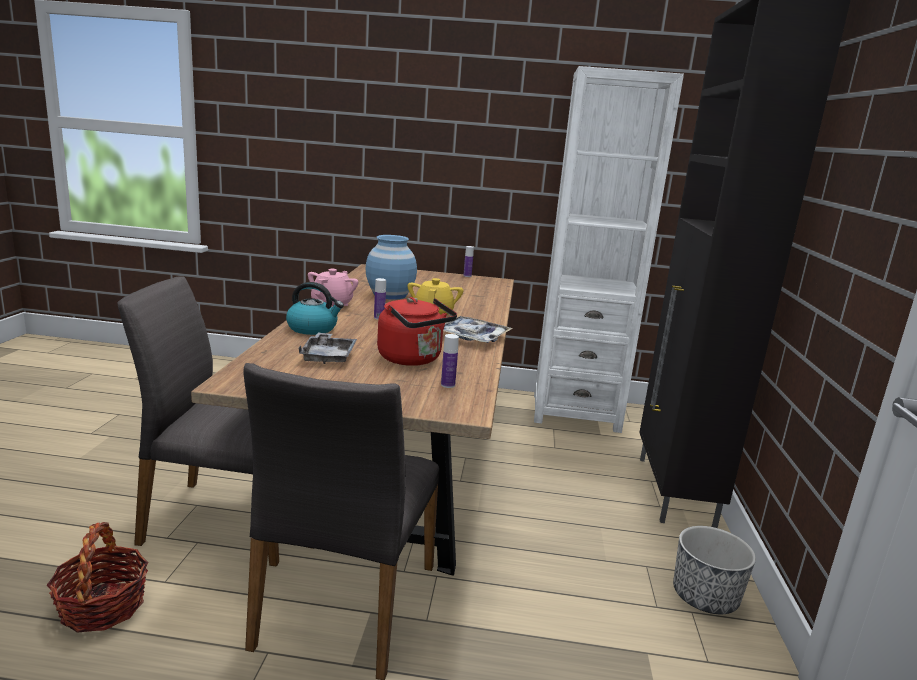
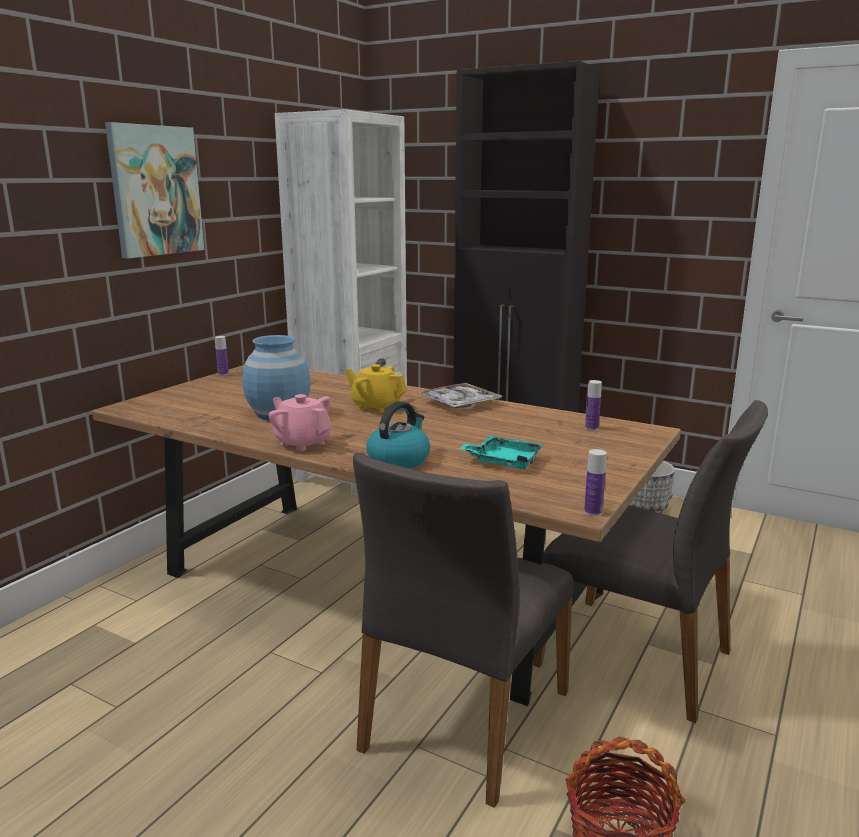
camera: 65 degrees left, 0 degrees up
(328, 356) = (503, 461): grey tray -> turquoise tray
(379, 318) = (373, 428): bottle -> bottle (593, 512)
(413, 359) = (521, 431): red kettle -> none
(440, 129) = (155, 191): none -> picture

